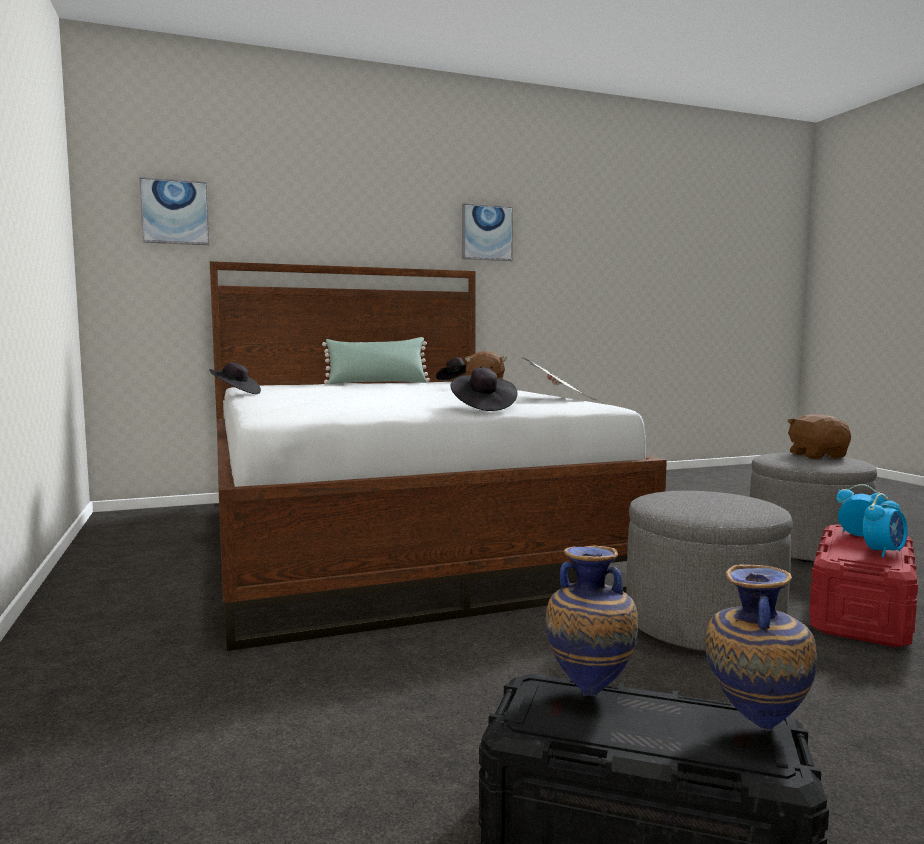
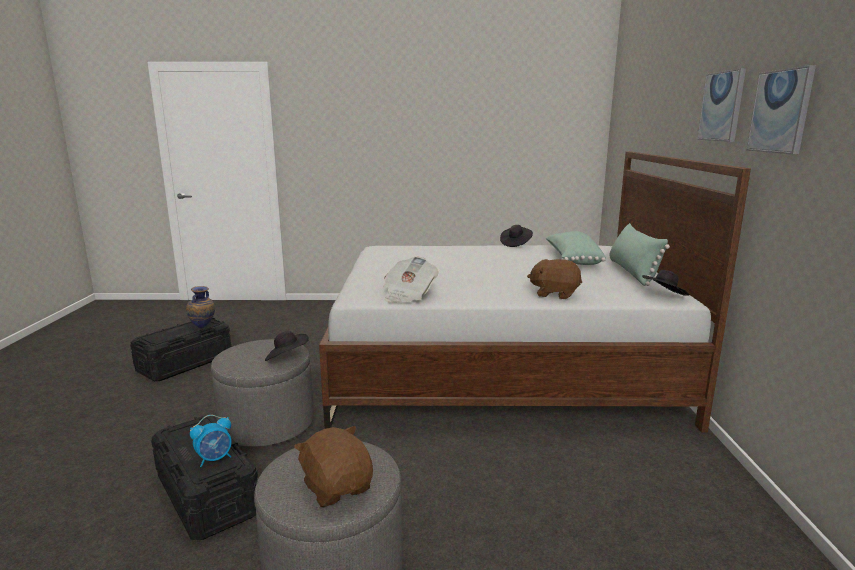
camera: 110 degrees right, 10 degrees up
(175, 212) = (629, 114): picture -> picture (722, 106)
(329, 387) = (572, 259): none -> green pillow
(482, 408) = (367, 272): black hat -> black hat (287, 358)
(754, 725) = (155, 339): vase -> none
(817, 456) = (337, 487): brown plush toy -> brown plush toy turned 135 degrees counterclockwise
(860, 612) = (207, 494): red storage box -> black storage box
(883, 552) = (183, 445): alarm clock -> none

